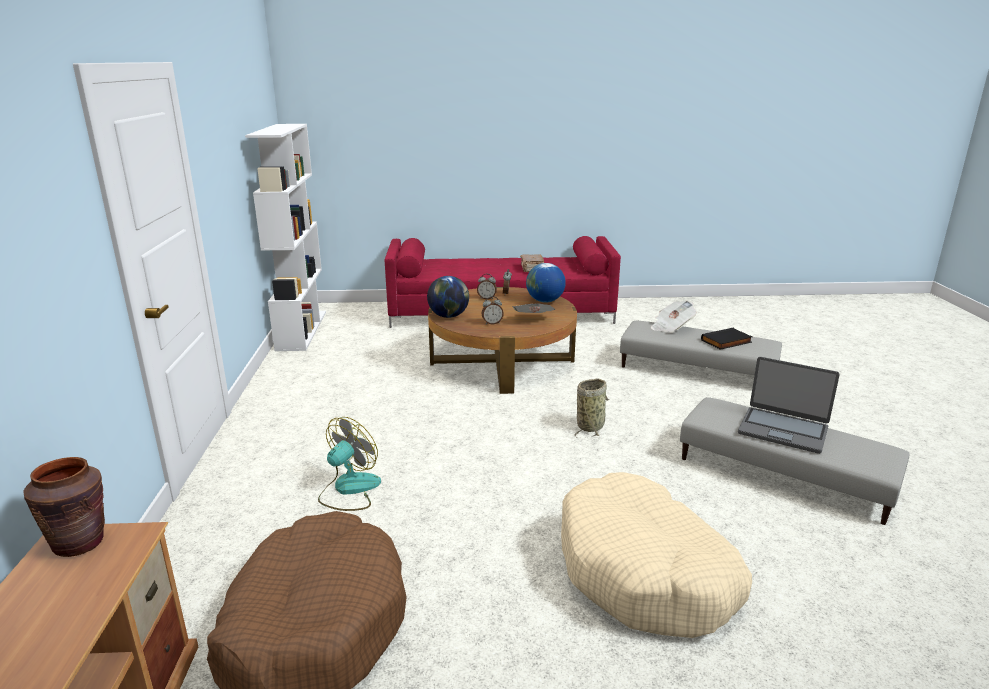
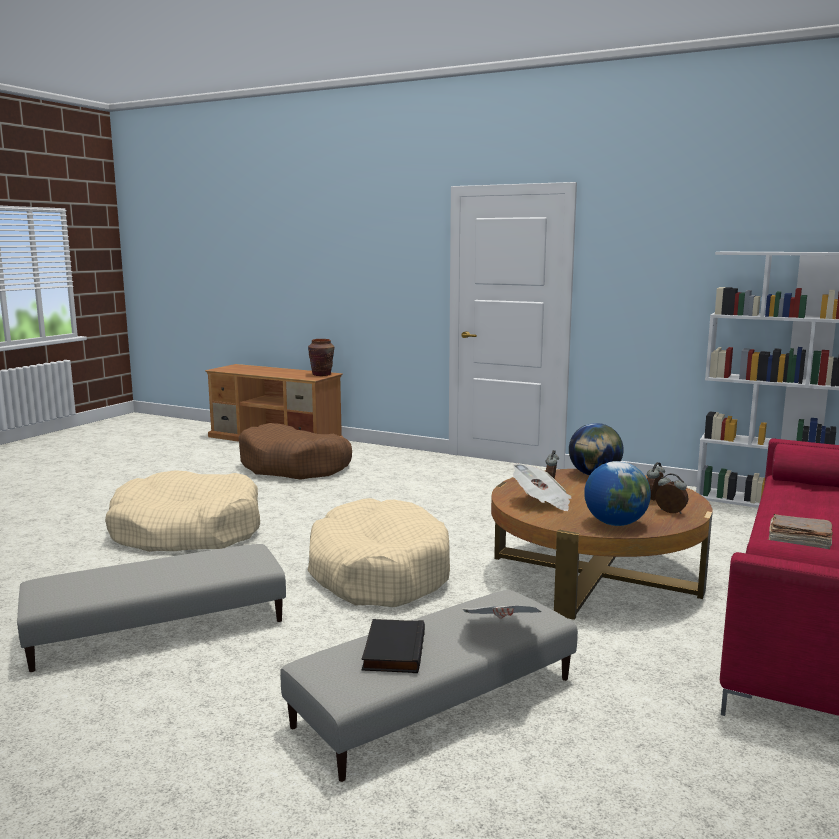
camera: 120 degrees right, 10 degrees down
(349, 489) = (403, 484): fan -> none
(591, 425) = (379, 573): basket -> beige dog bed
(783, 430) = (164, 570): laptop -> none

